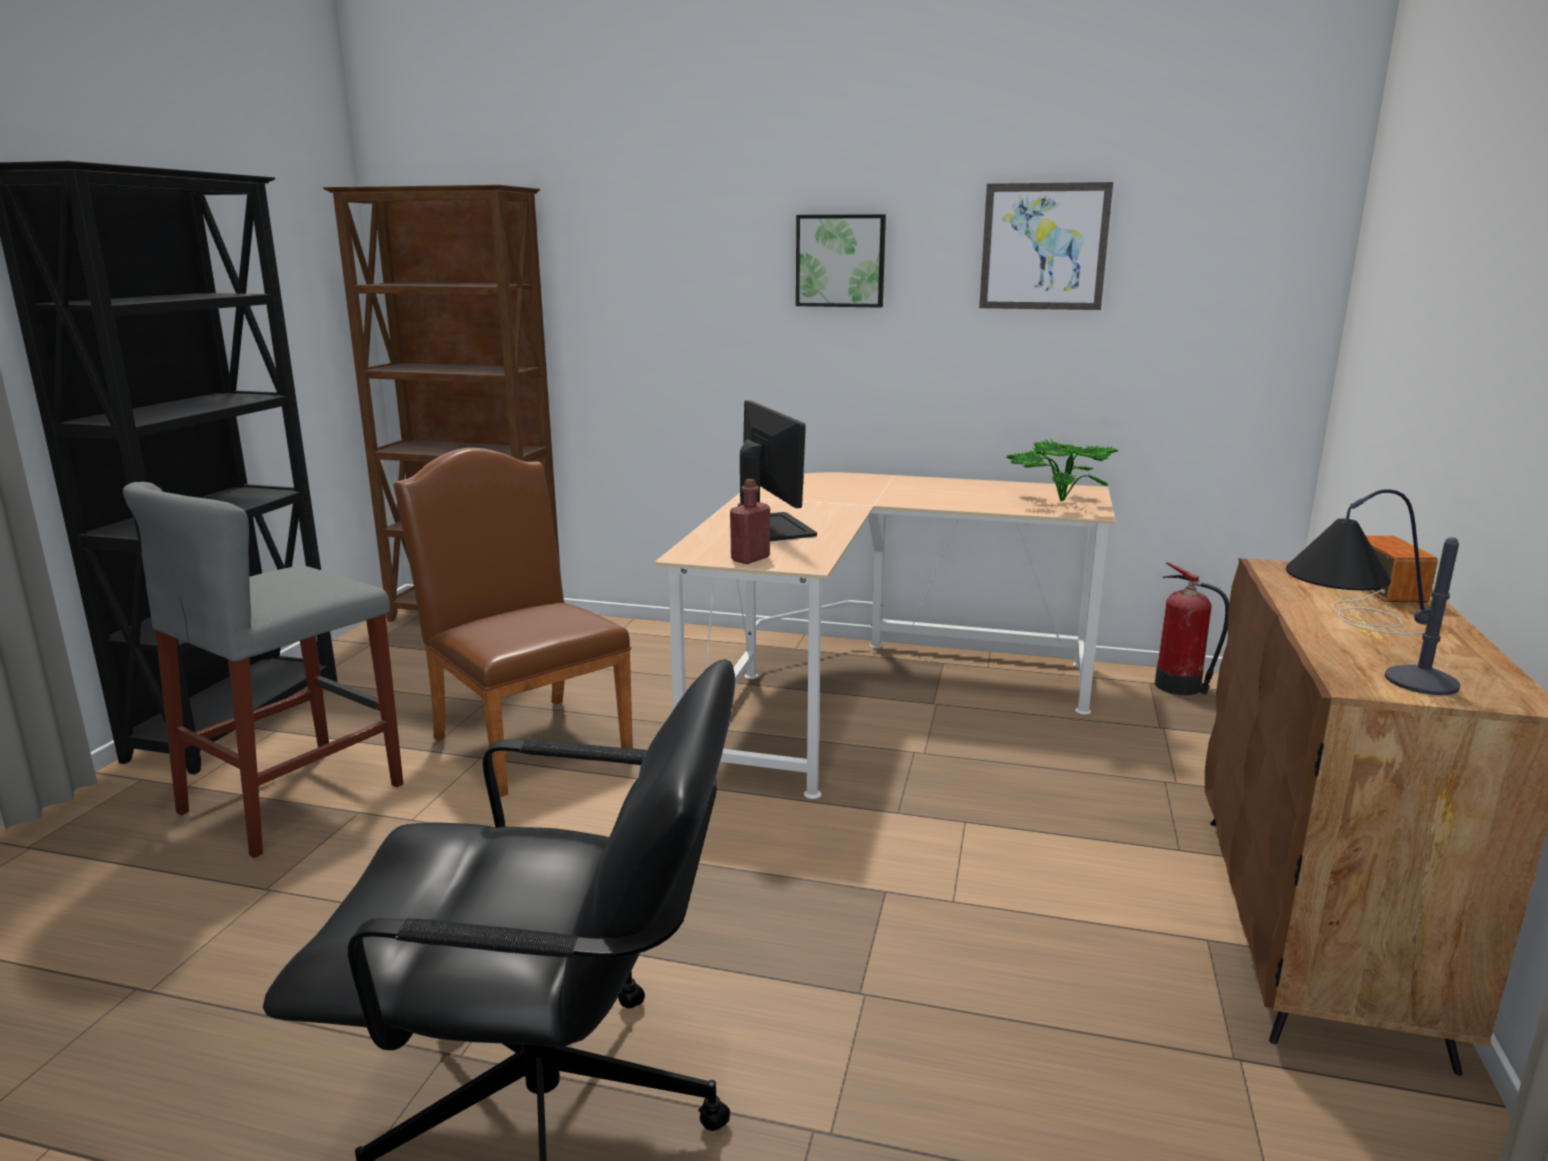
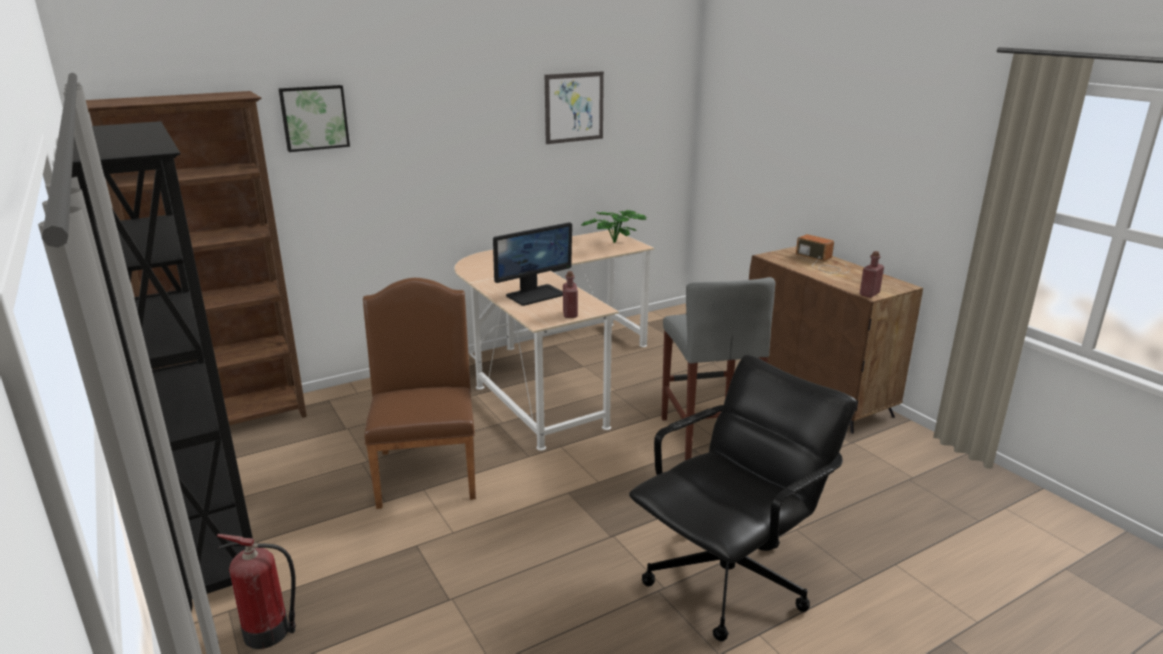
camera: 45 degrees left, 5 degrees up
(294, 798) = (362, 561): grey stool -> grey stool (708, 436)
(526, 738) = (427, 469): brown chair -> brown chair turned 75 degrees clockwise
(772, 527) = (535, 295): monitor -> monitor turned 120 degrees clockwise
(841, 261) = (469, 124): picture -> picture (314, 117)
(1180, 687) = (659, 320): fire extinguisher -> fire extinguisher (269, 632)
(1356, 682) = (869, 294): table lamp -> red bottle

